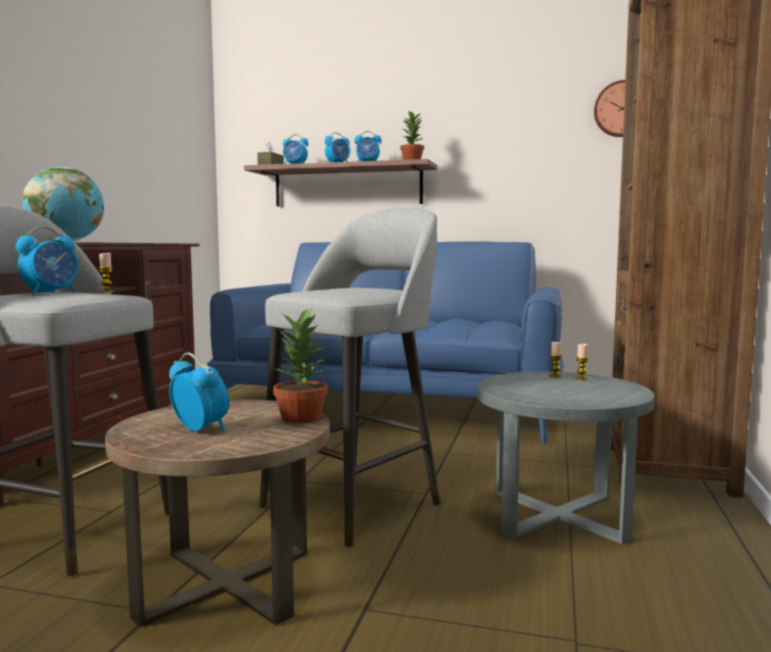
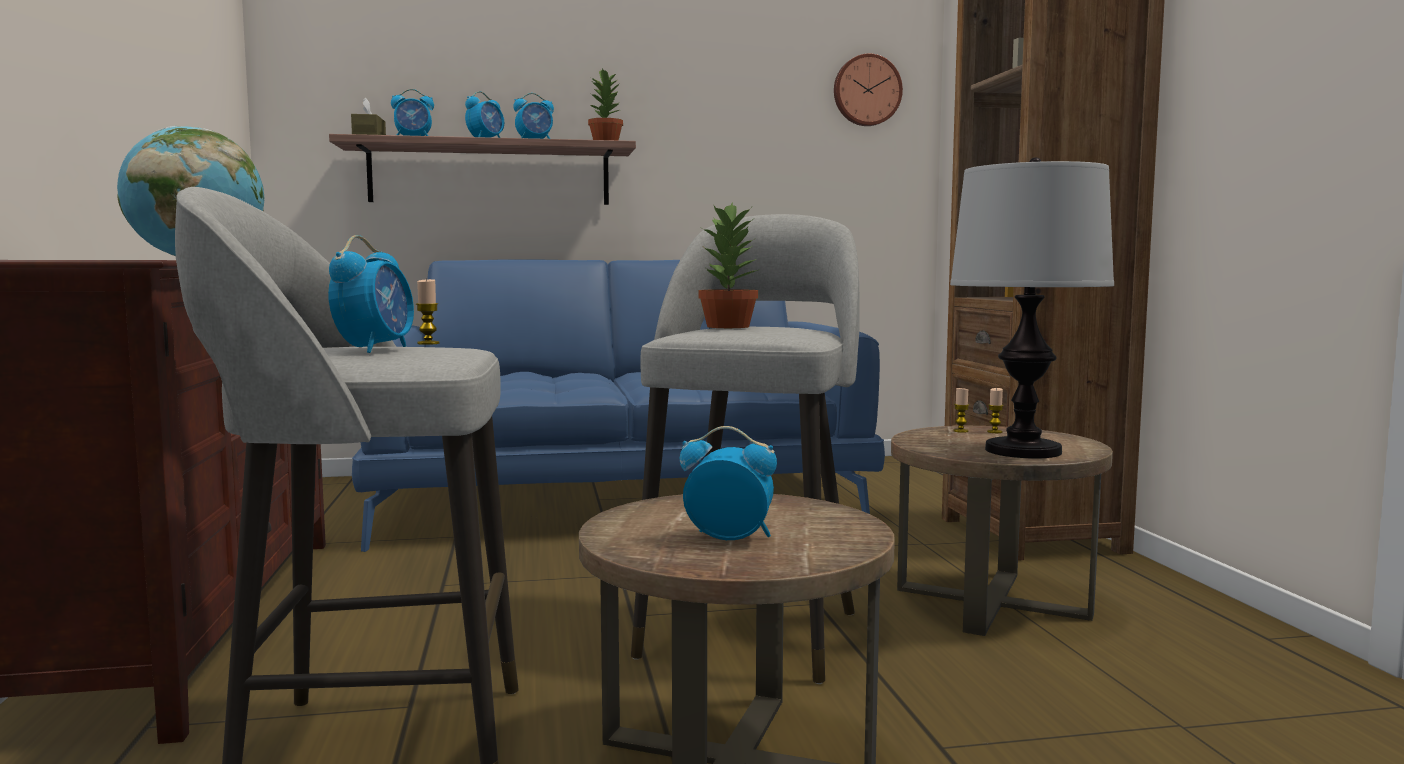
camera: 25 degrees left, 0 degrees up
(302, 418) = (816, 508): potted plant -> potted plant (729, 327)
(558, 514) = (992, 602): grey side table -> brown side table
(563, 395) = (1022, 451): none -> table lamp

